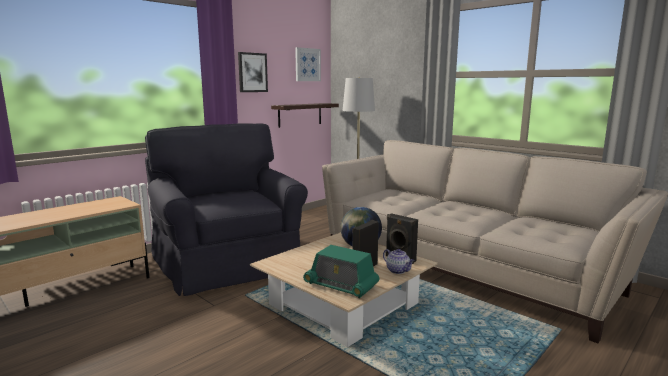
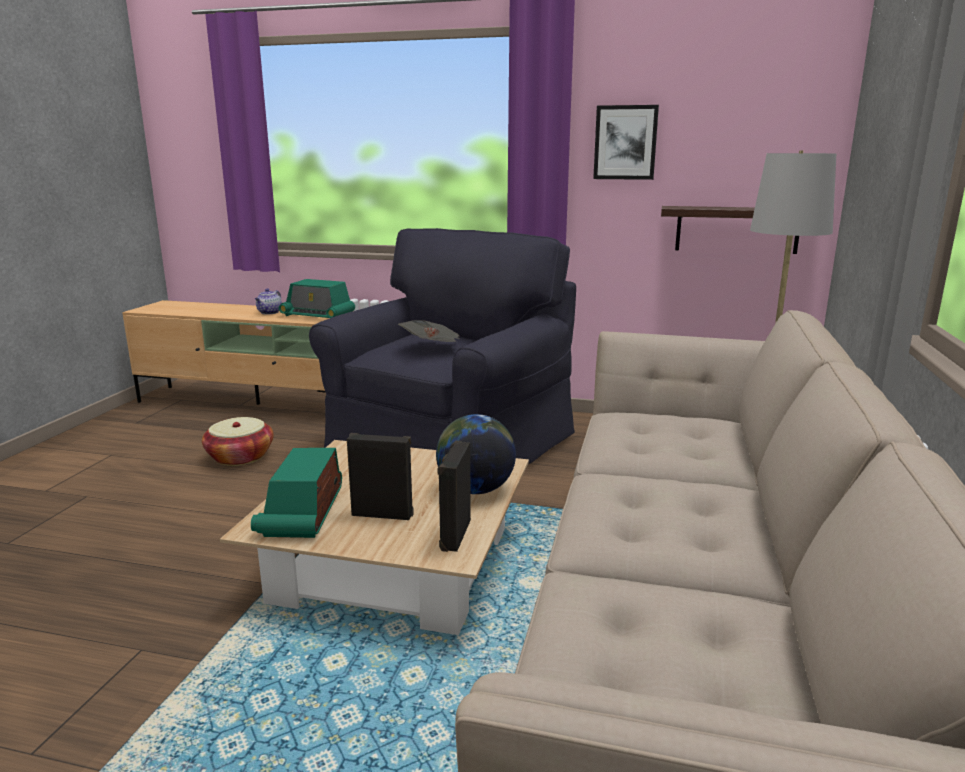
camera: 60 degrees right, 5 degrees up
(88, 207) = (317, 315): none -> radio
(124, 328) = (240, 457): none -> basket
(237, 198) = (432, 348): none -> newspaper
(307, 64) = (774, 122): picture -> none
(398, 271) = (396, 544): teapot -> teapot (269, 313)

